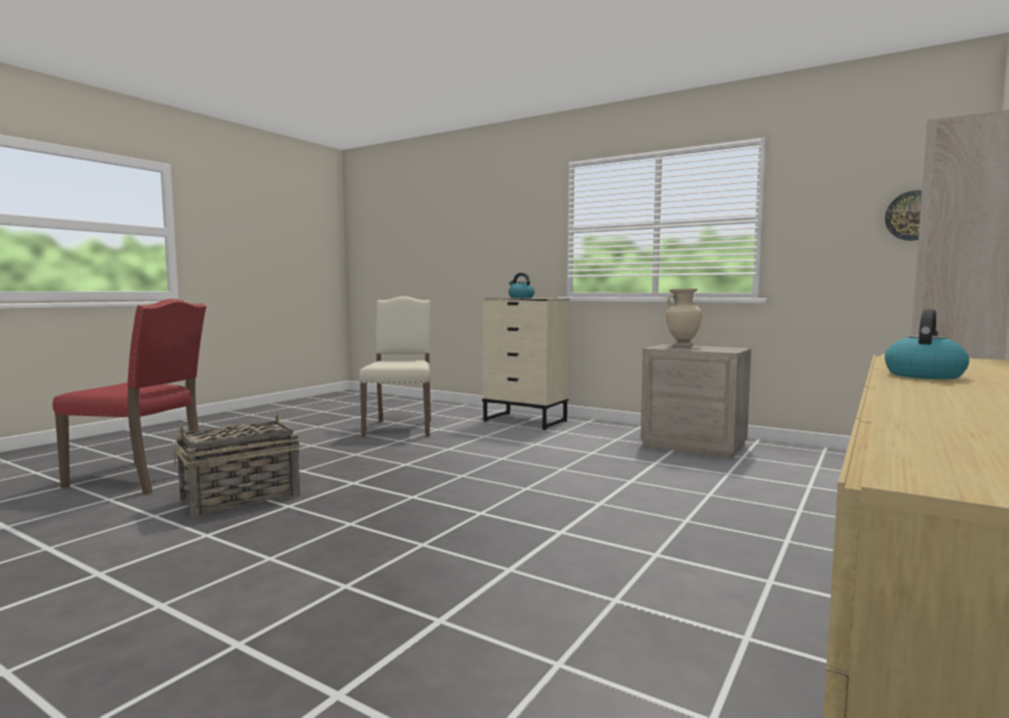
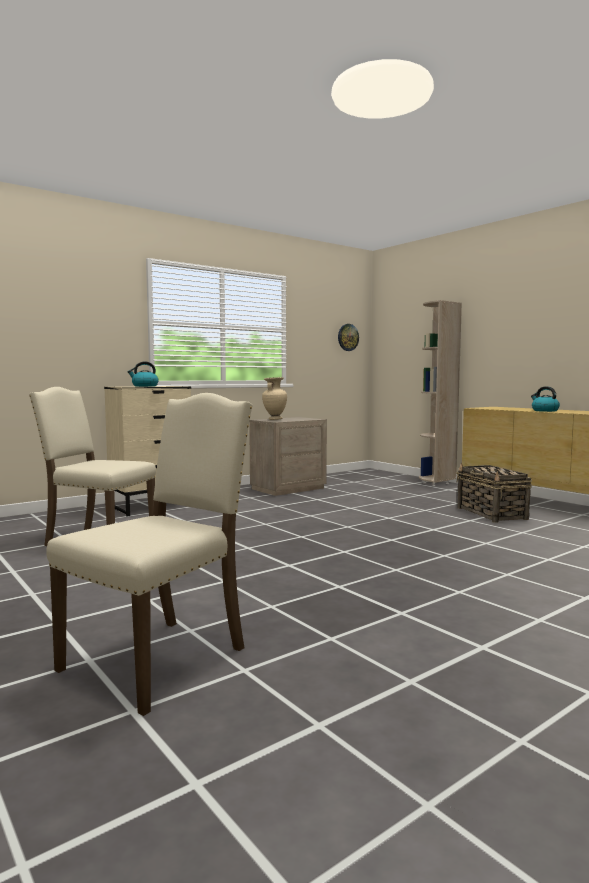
camera: 70 degrees left, 0 degrees up
(142, 478) = (160, 658): red chair -> beige chair
(239, 498) = (300, 604): basket -> basket (492, 514)

